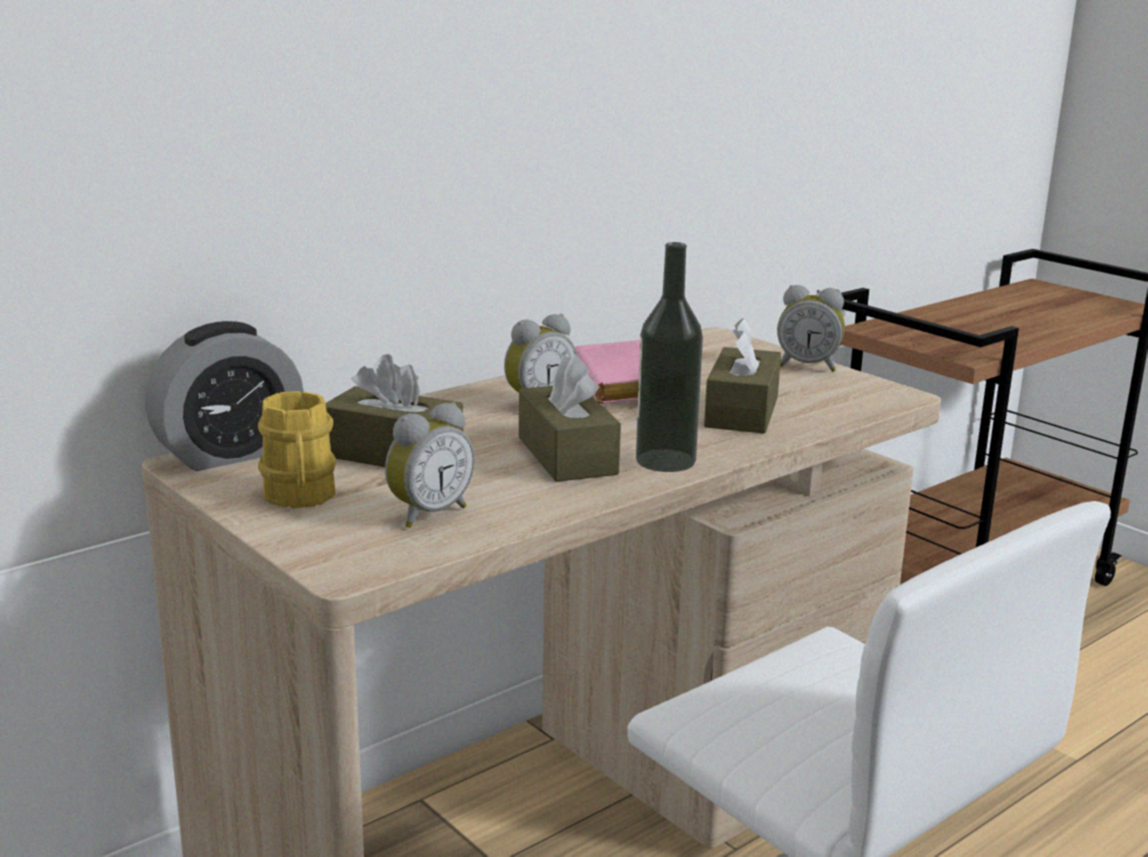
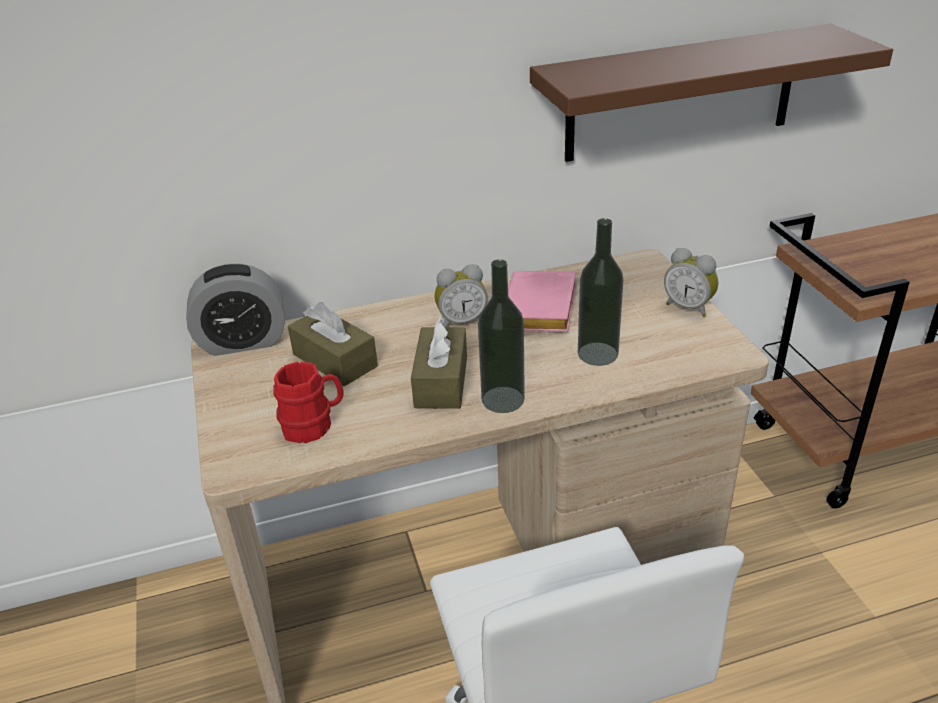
camera: 25 degrees right, 15 degrees up
(299, 498) = (253, 393): yellow mug -> none
(427, 513) = (314, 425): alarm clock -> red mug
(734, 122) = (681, 94): none -> brown shelf
(742, 412) = (597, 354): brown tissue box -> bottle

